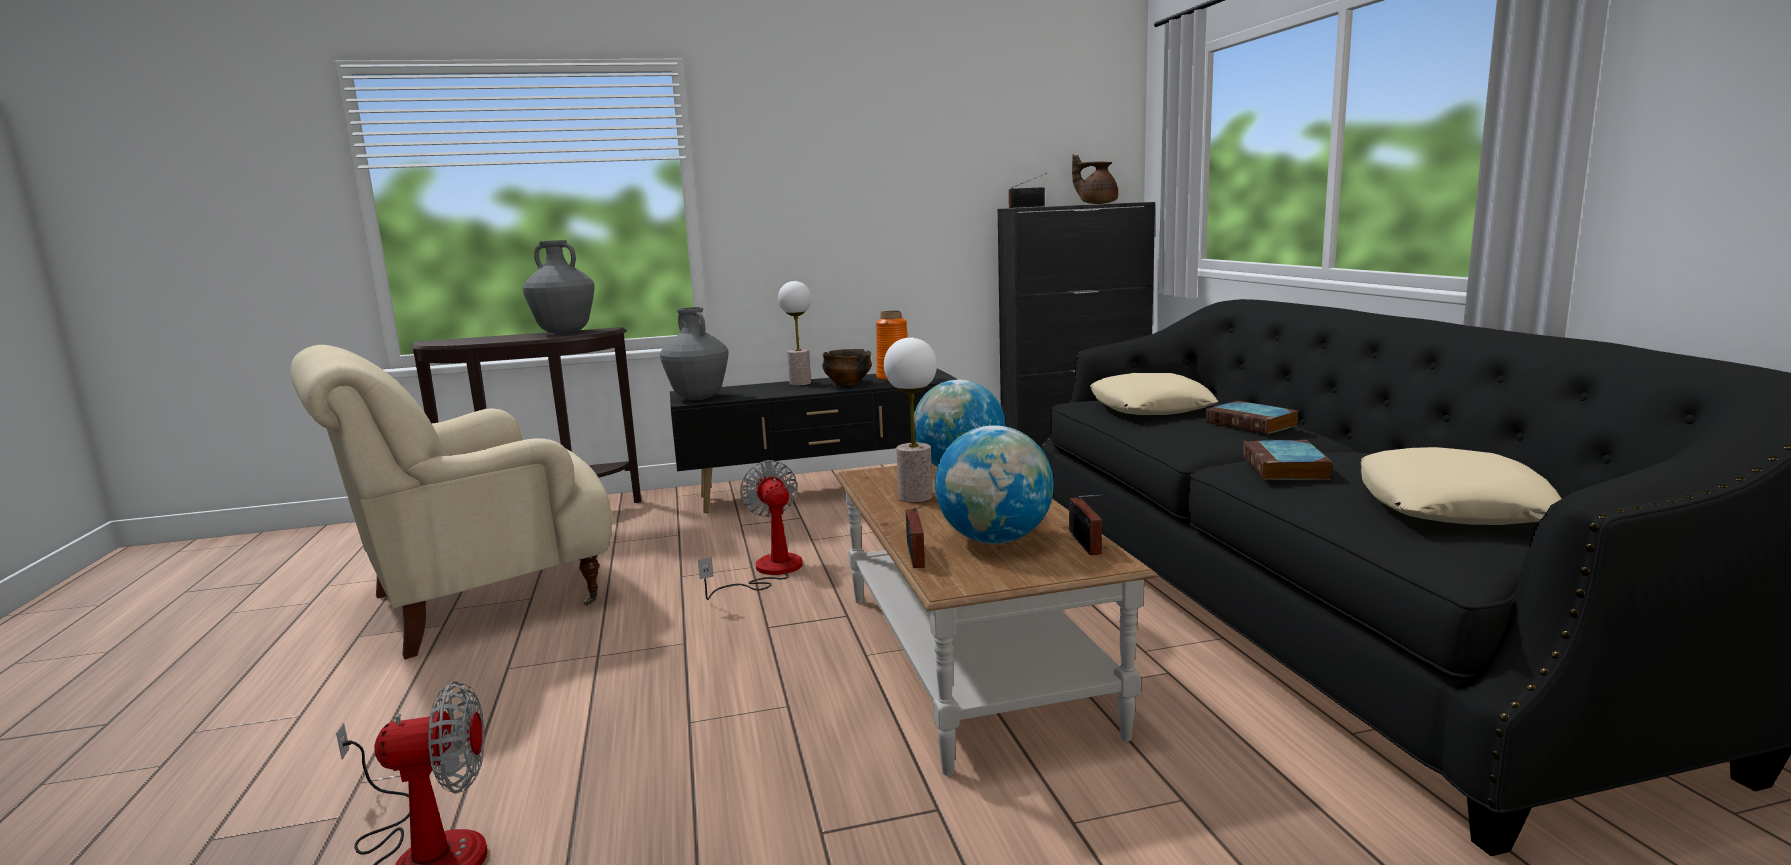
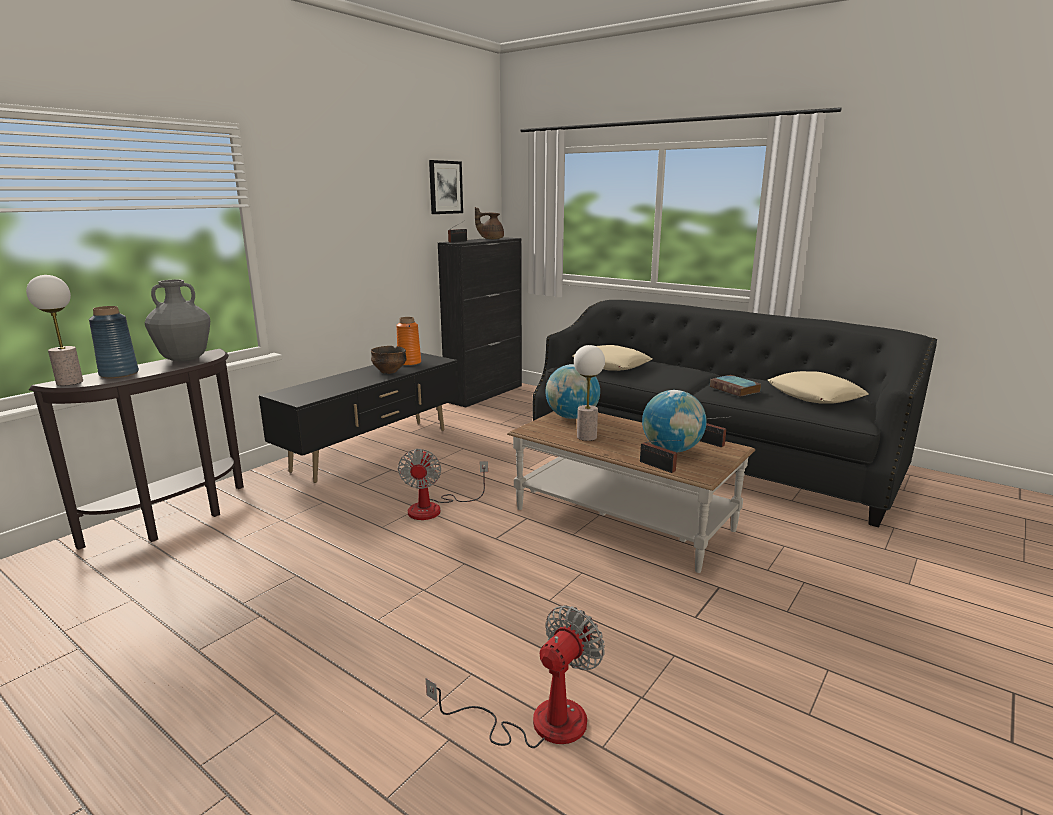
camera: 40 degrees left, 5 degrees up
(478, 601) = (255, 591): beige armchair -> none
(485, 339) = (119, 374): none -> blue vase
(699, 398) = (303, 397): grey vase -> none
(767, 572) = (435, 508): fan -> fan turned 120 degrees counterclockwise
(800, 383) = (352, 375): table lamp -> table lamp (69, 382)
(1020, 126) = (445, 187): none -> picture
(1253, 424) = (676, 368): book -> none

